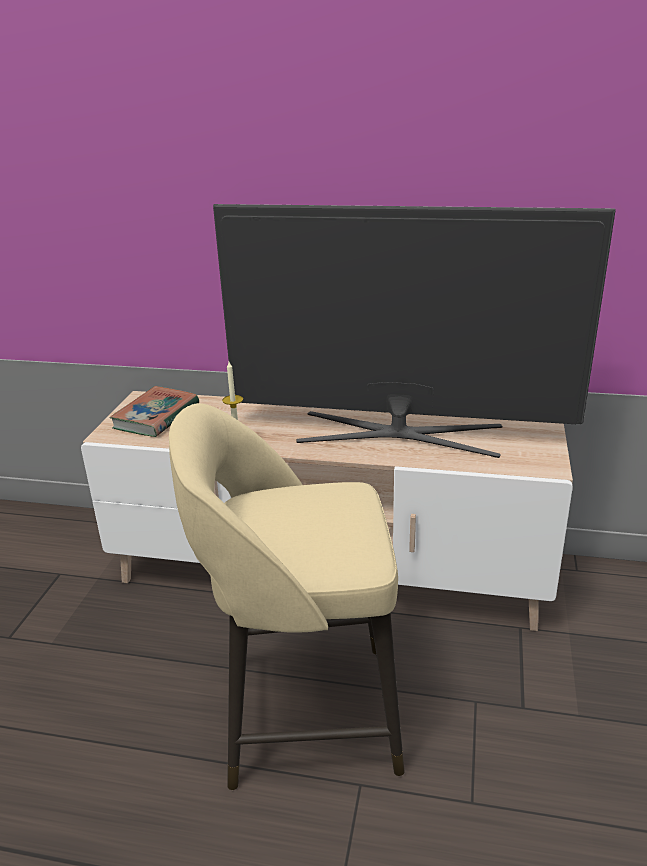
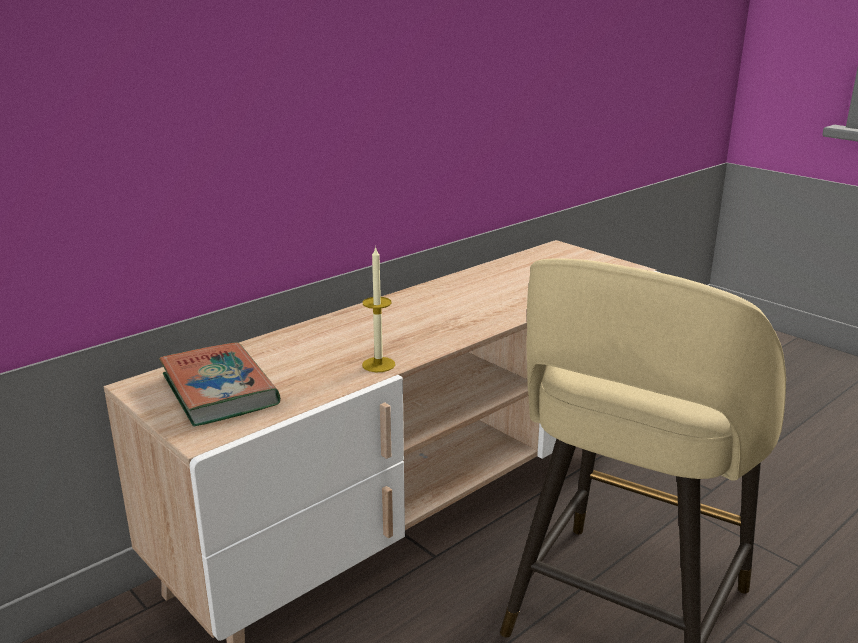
camera: 55 degrees left, 5 degrees down
(400, 433) = (489, 293): television -> none

